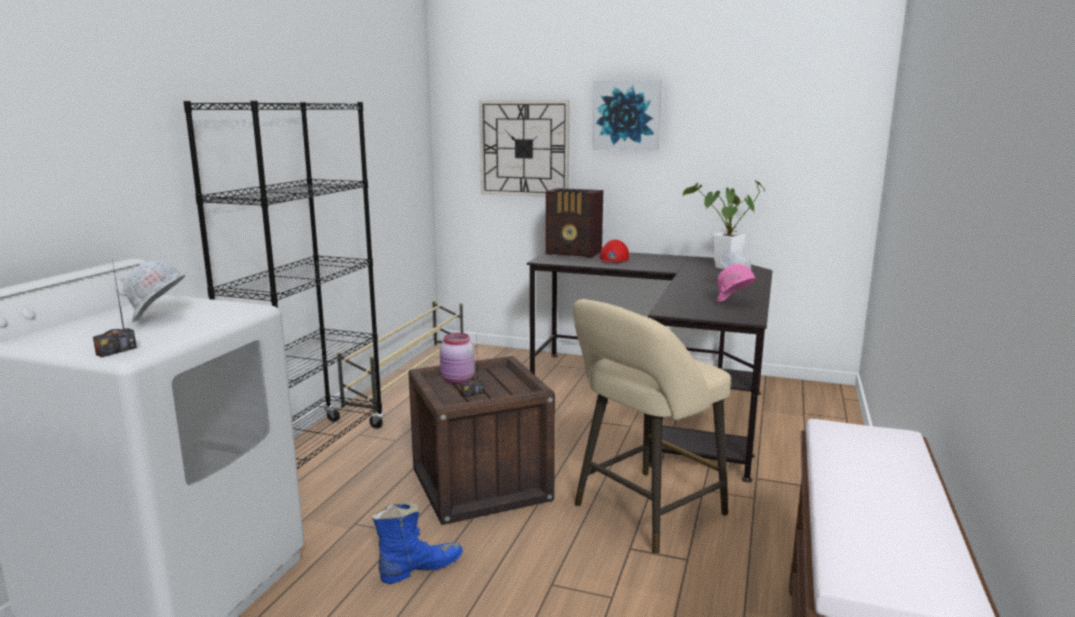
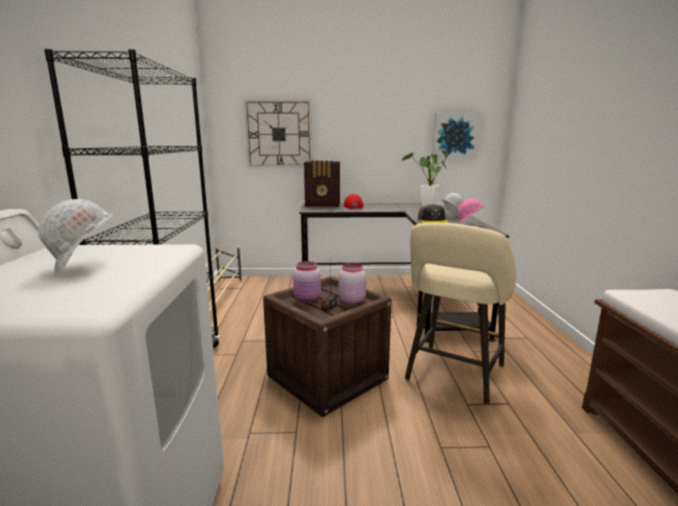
camera: 20 degrees left, 0 degrees up
(116, 351) = (71, 307): radio -> none
(419, 568) = (332, 461): blue boot -> none
(507, 389) = (351, 300): none -> pink jar
(627, 115) = (351, 110): picture -> picture (455, 136)
(692, 291) = (433, 220): none -> grey cap

